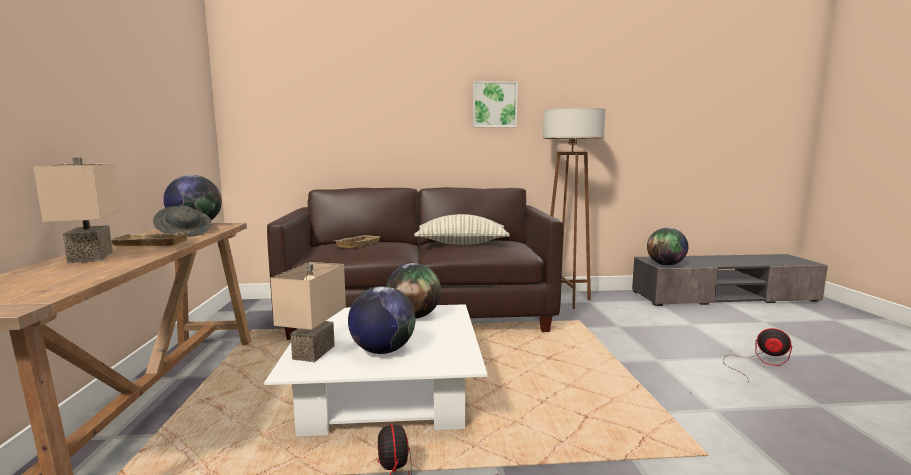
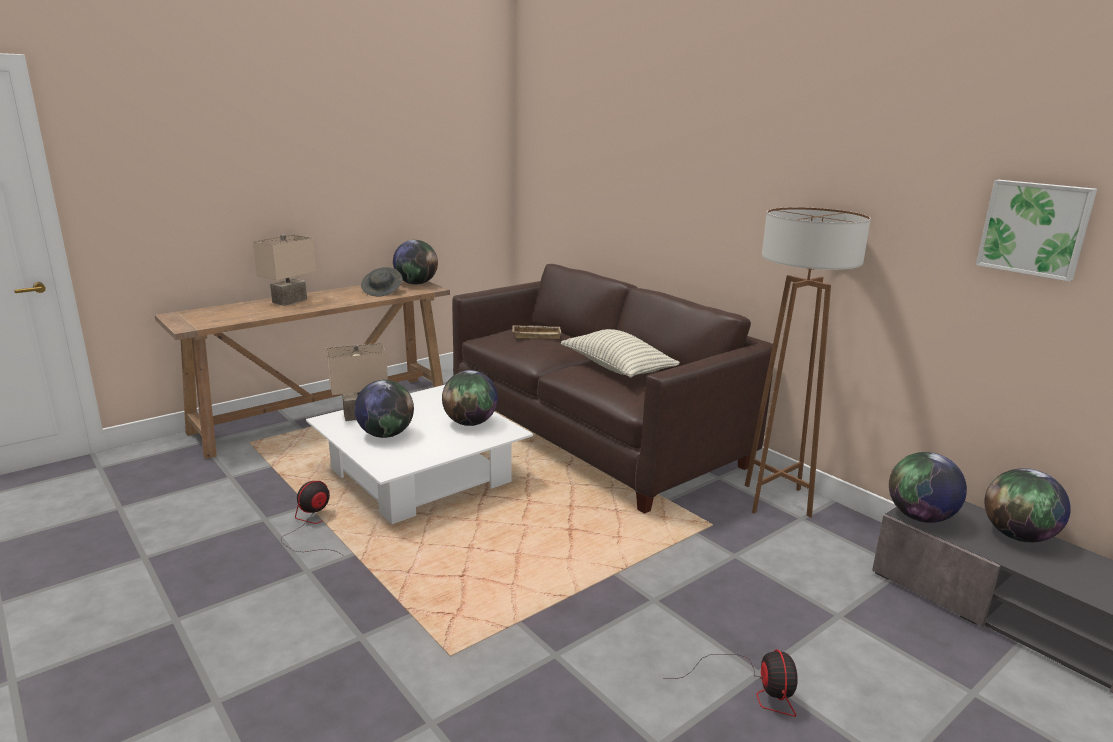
camera: 55 degrees right, 10 degrees up
(148, 244) = (337, 297): beige tray -> none
(494, 104) = (750, 185): picture -> picture (1035, 228)
(691, 259) = (1018, 536): none -> globe

